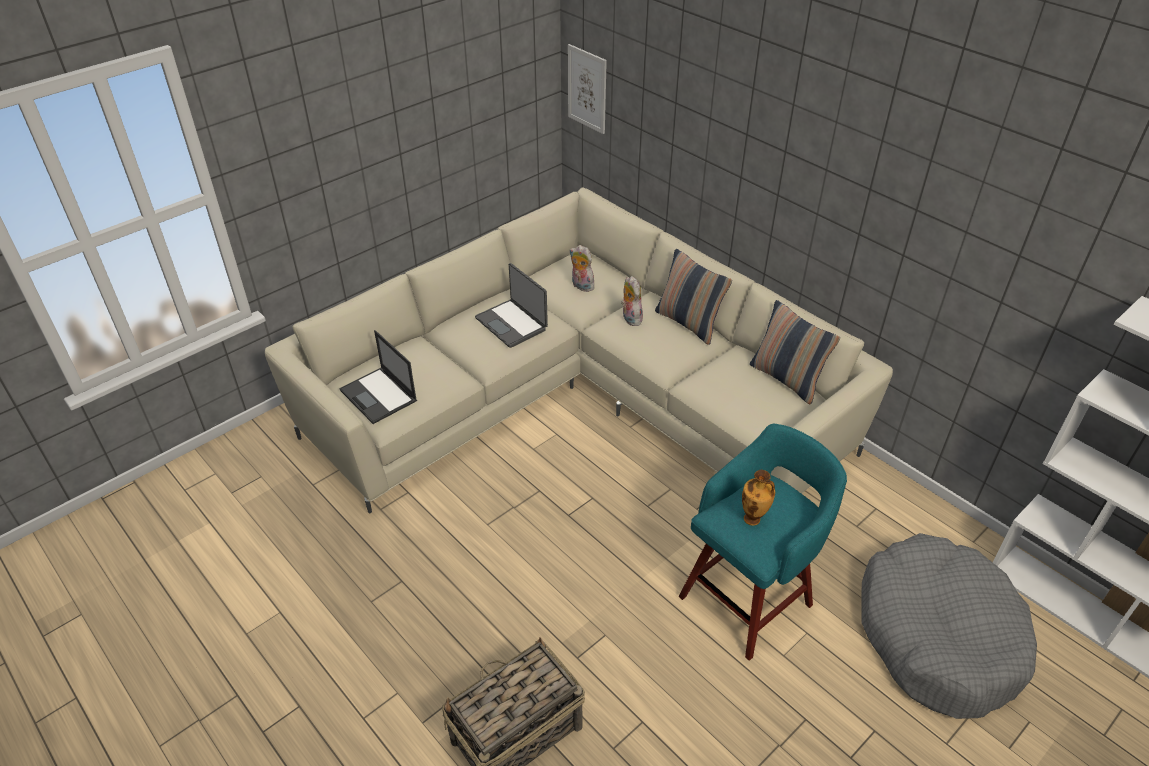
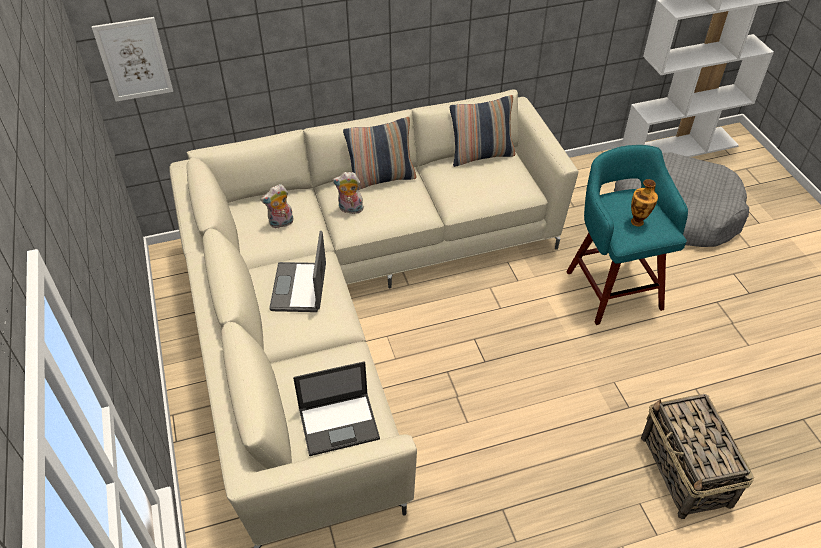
camera: 65 degrees left, 5 degrees up
(512, 323) = (300, 288): laptop -> laptop turned 105 degrees clockwise

